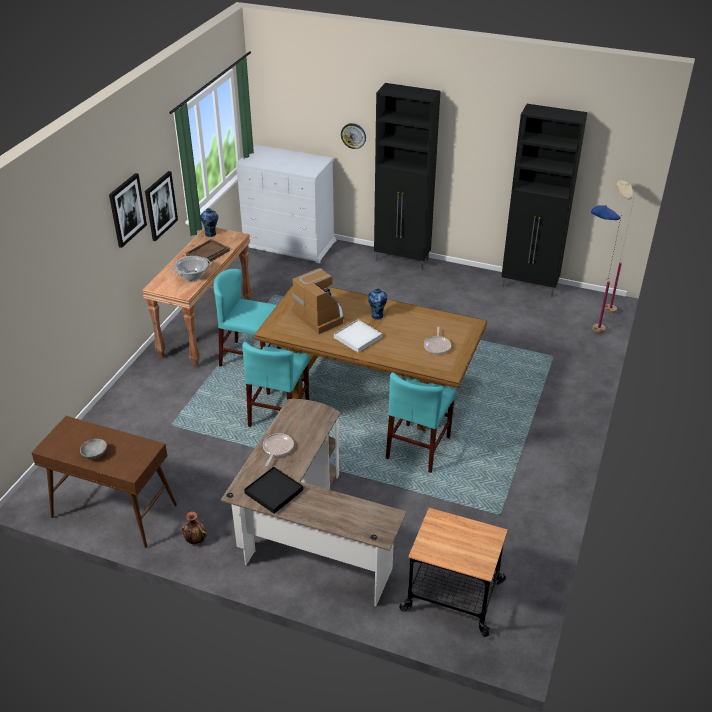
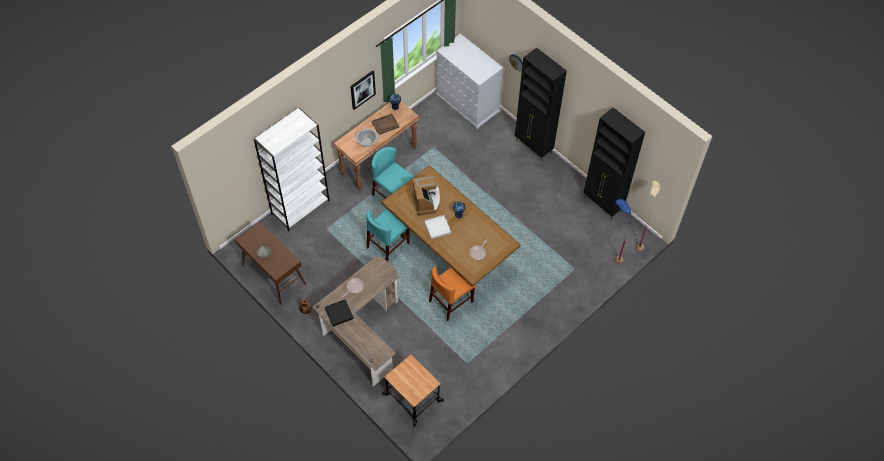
camera: 25 degrees right, 20 degrees up
(115, 412) = (300, 207): none -> white bookcase
(127, 210) = (334, 99): picture -> none
(418, 447) = (451, 302): turquoise chair -> orange chair

